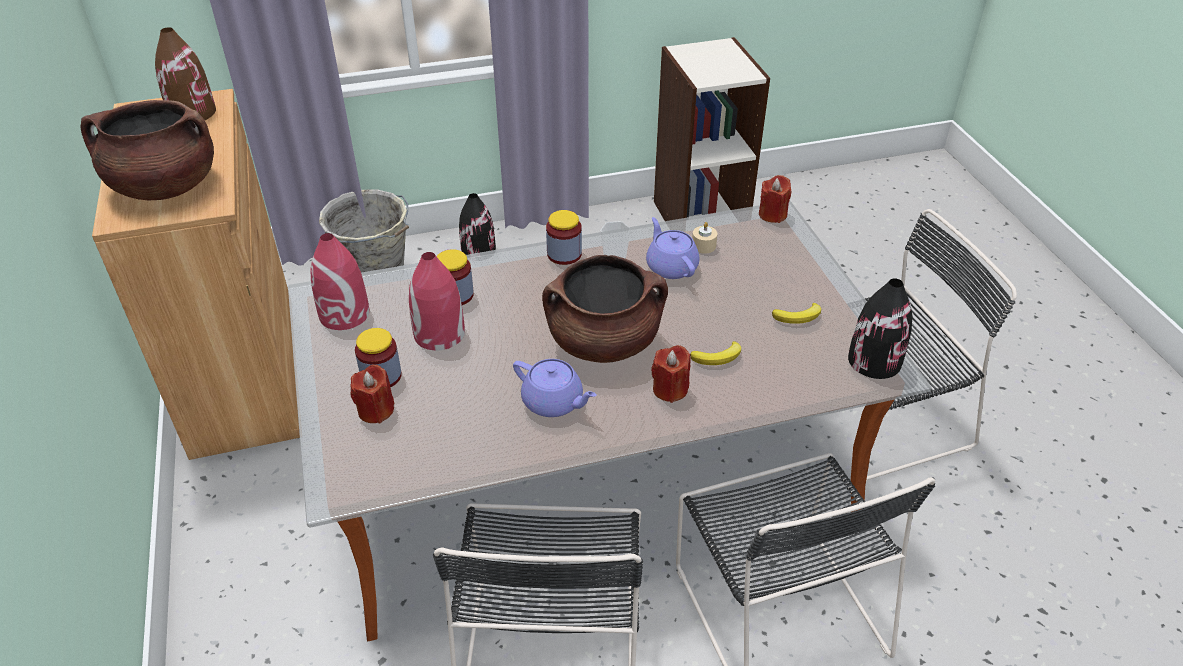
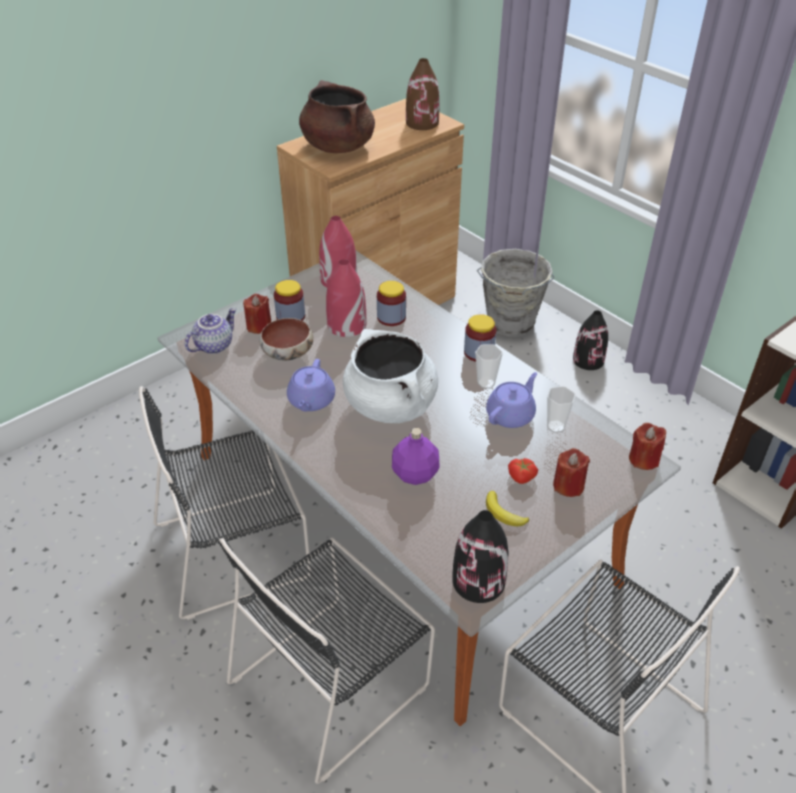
camera: 65 degrees right, 0 degrees up
(379, 464) = (214, 345): none -> teapot
(452, 398) = (288, 353): none -> bowl
(604, 341) = (391, 405): brown cooking pot -> white cooking pot
(670, 389) = (360, 457): red candle -> red candle (568, 485)
(703, 246) = (556, 426): beige candle -> cup
(718, 357) = (415, 474): banana -> purple bottle
(758, 290) = (521, 477): none -> tomato

